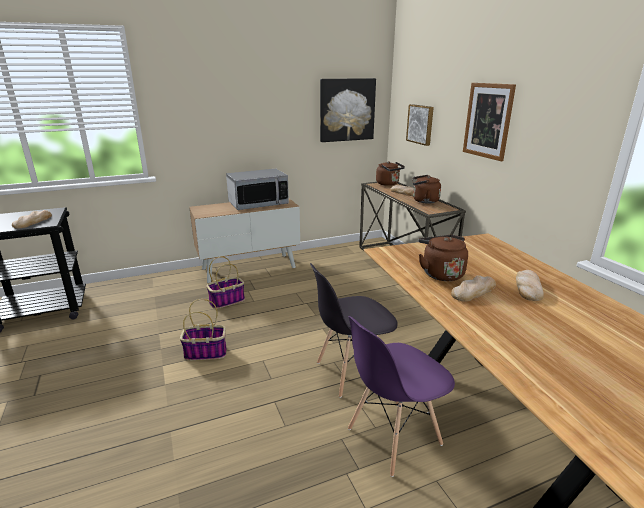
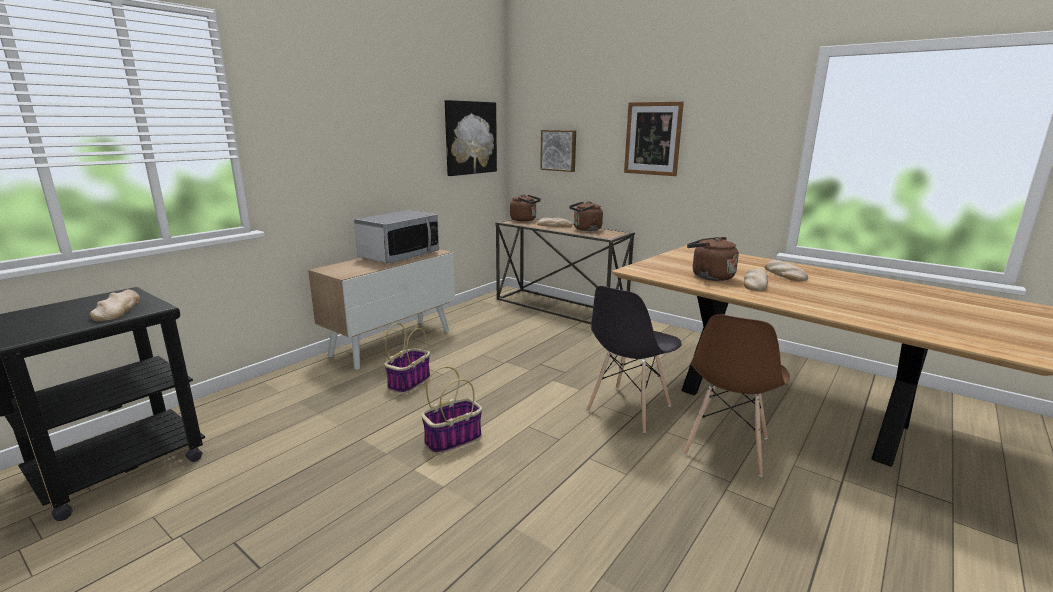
camera: 30 degrees left, 5 degrees down
(393, 437) = (726, 447): purple chair -> brown chair

